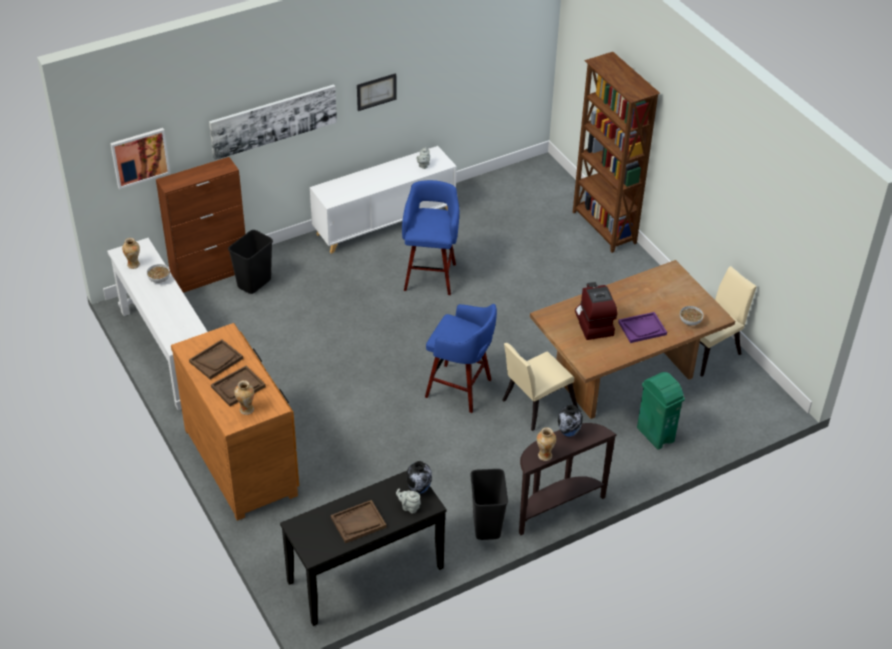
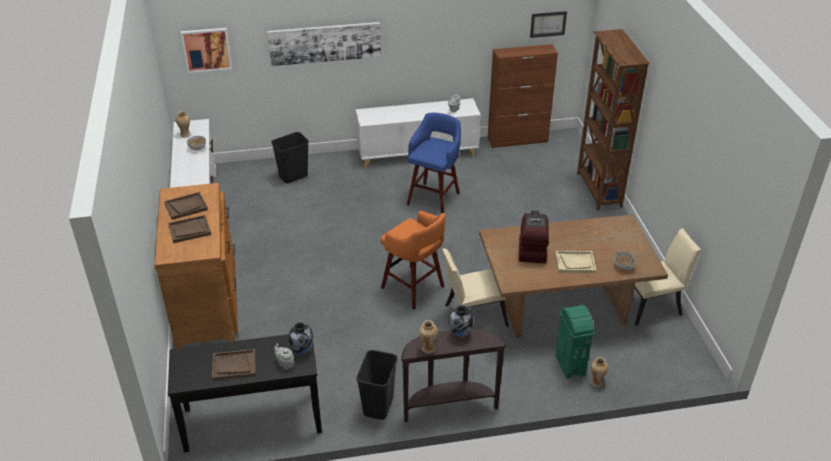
camera: 20 degrees right, 5 degrees down
(210, 275) = (264, 164): brown cabinet -> brown cabinet (518, 140)
(246, 409) = (184, 248): vase -> vase (596, 382)
(376, 91) = (418, 37): picture -> picture (548, 24)
(460, 389) = (414, 288): blue stool -> orange stool
(642, 328) = (575, 263): purple tray -> beige tray

